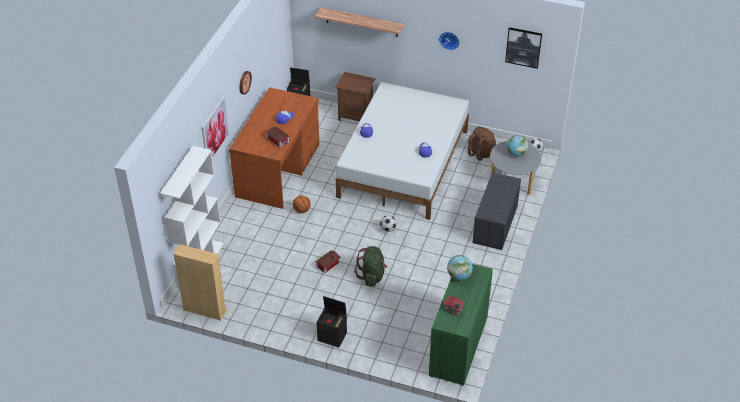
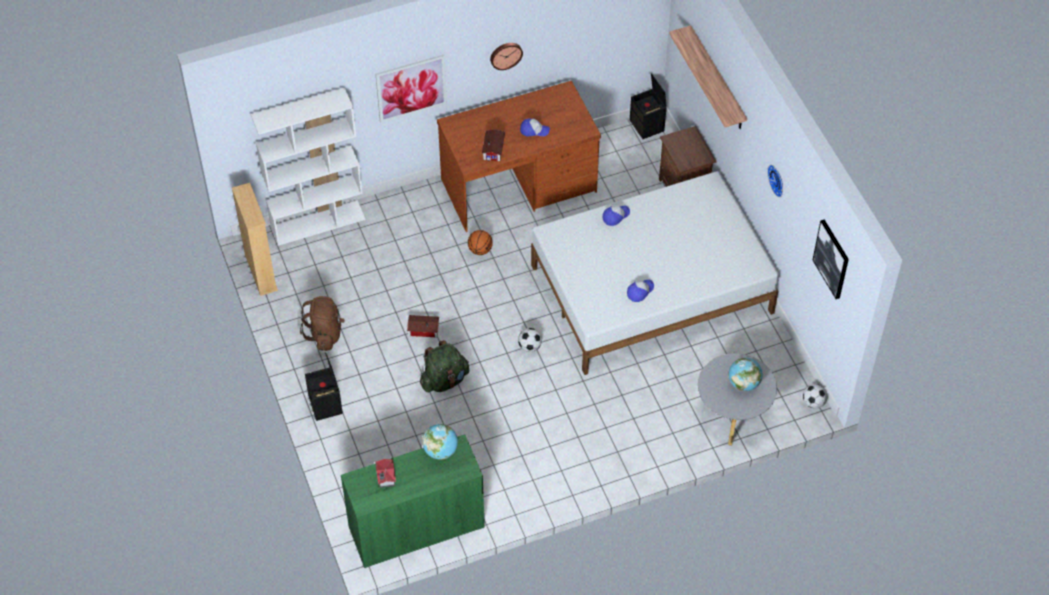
camera: 50 degrees right, 10 degrees up
(481, 153) = (750, 352): brown backpack -> brown backpack (325, 334)
(495, 224) = (642, 443): grey bench -> none

